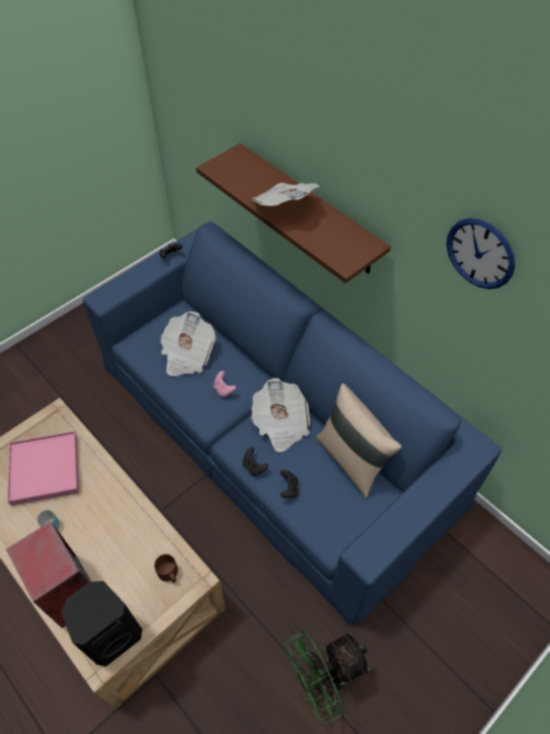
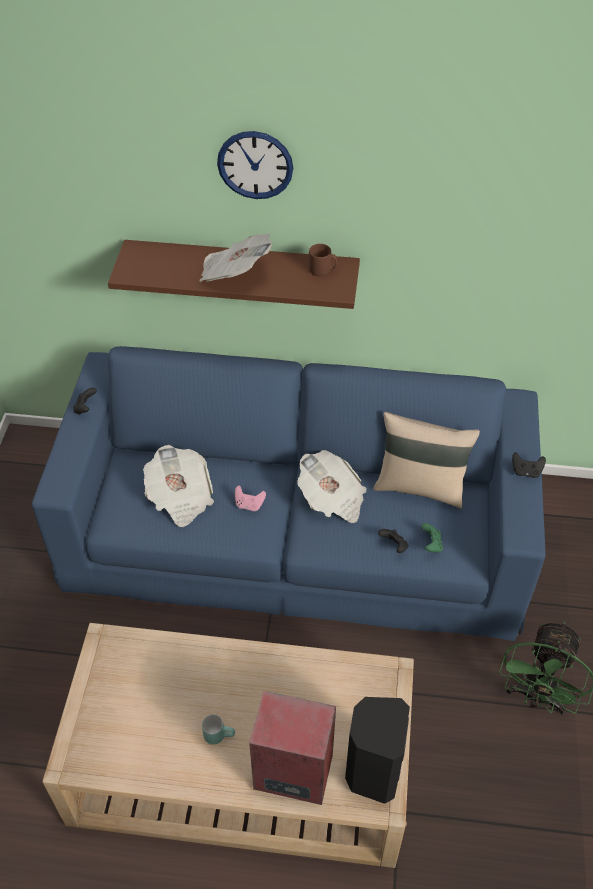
camera: 40 degrees left, 5 degrees down
(44, 469) = (151, 694): pink tray -> none
(169, 574) = (366, 687): brown mug -> brown mug (322, 270)
(254, 467) = (345, 550): black game controller -> black game controller (526, 472)
(316, 508) = (431, 545): none -> green game controller
(480, 253) = (464, 216): wall clock -> wall clock (255, 165)

